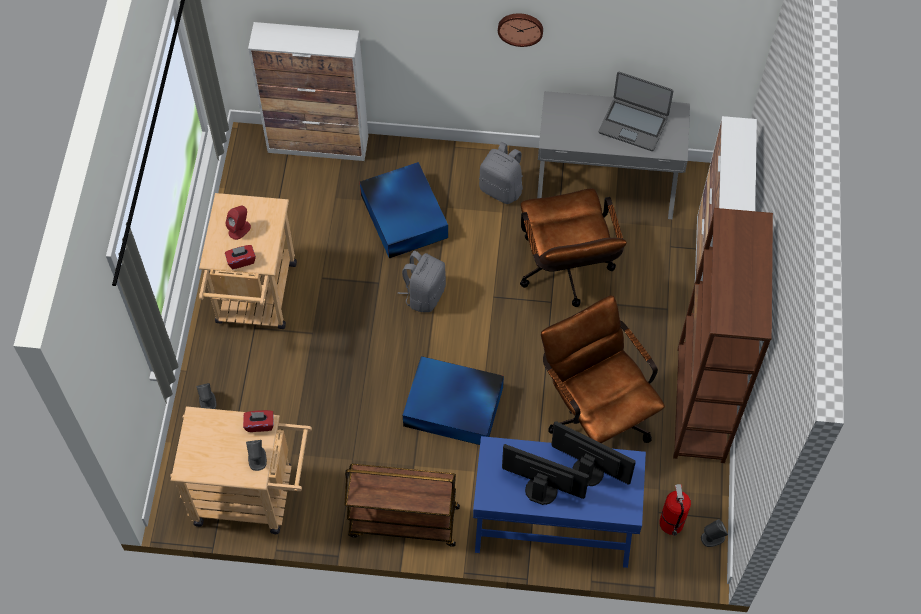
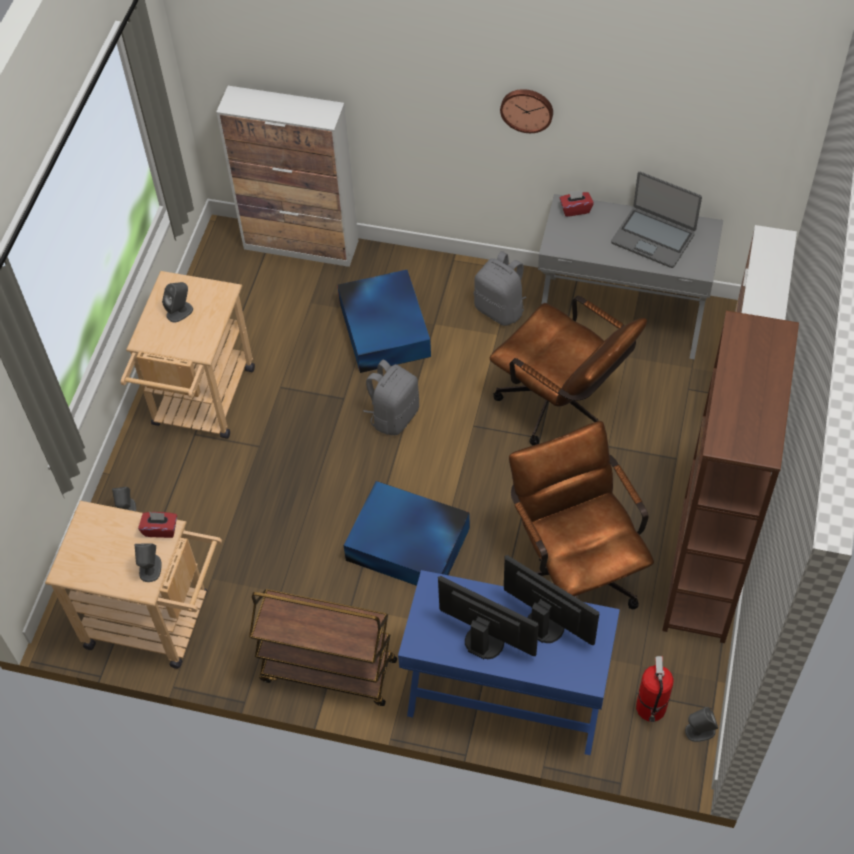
camera: 10 degrees right, 5 degrees down
(239, 229) = (180, 312): red speaker -> grey speaker
(241, 261) = (175, 345): red tissue box -> red tissue box (575, 209)
(565, 273) = (561, 407): brown office chair -> brown office chair turned 45 degrees counterclockwise

